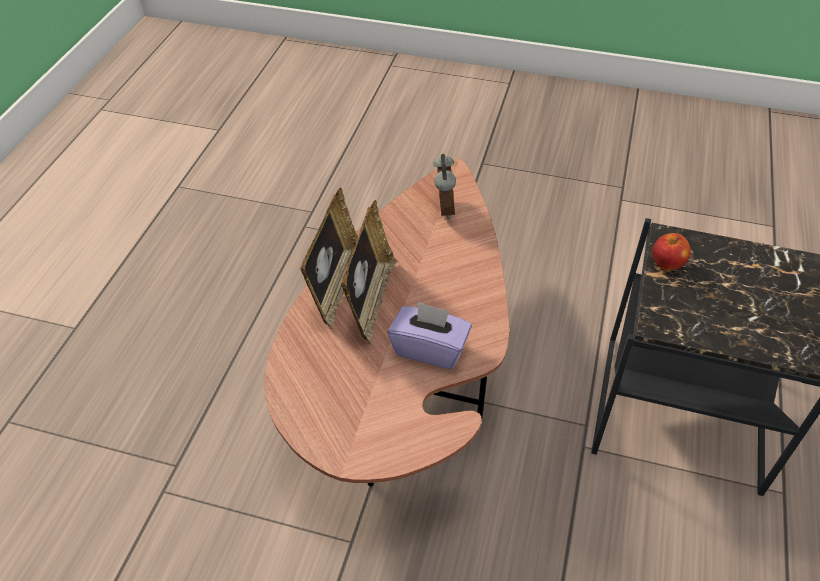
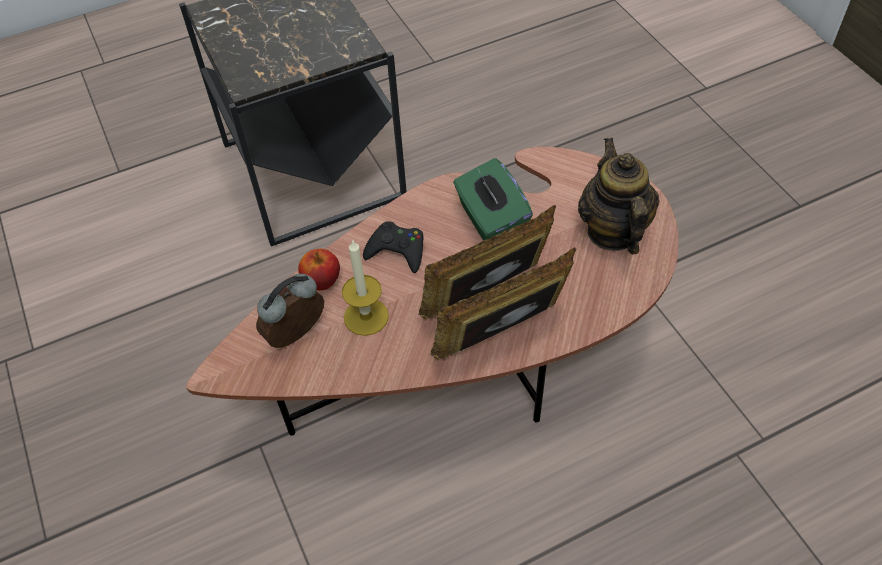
camera: 130 degrees left, 5 degrees up
(340, 408) = (612, 231): none -> teapot
(423, 242) = (366, 316): none -> candle
(430, 349) = (491, 220): purple tissue box -> green tissue box
(458, 285) = (397, 251): none -> black game controller
(666, 264) = (284, 70): apple -> apple (321, 281)

